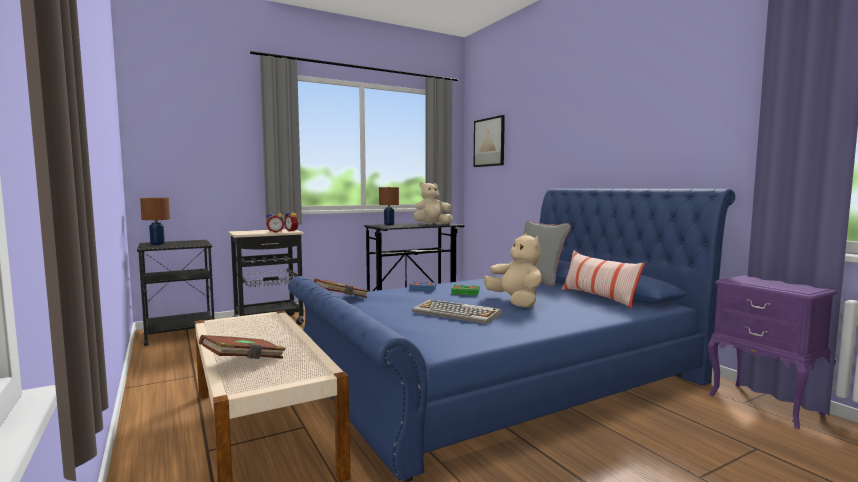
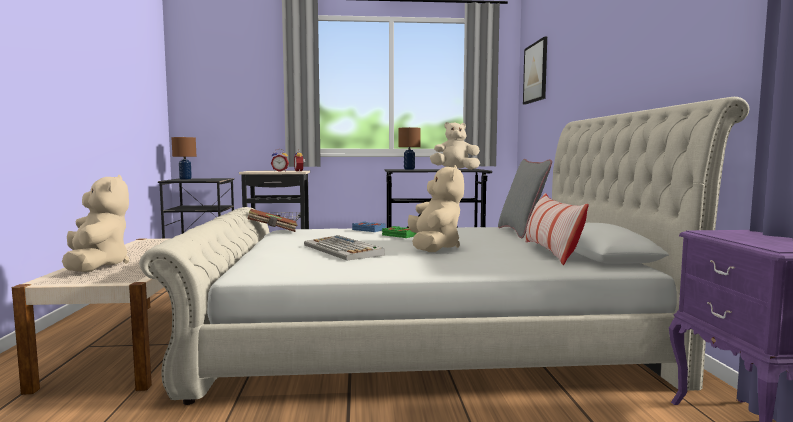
camera: 25 degrees right, 0 degrees up
(244, 361) = (97, 266): brown book -> beige plush toy
(500, 373) = (425, 333): blue bed -> beige bed

